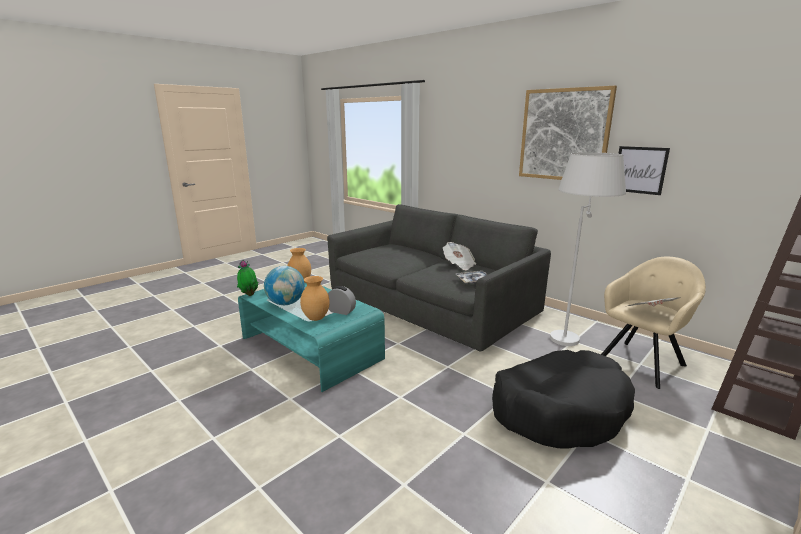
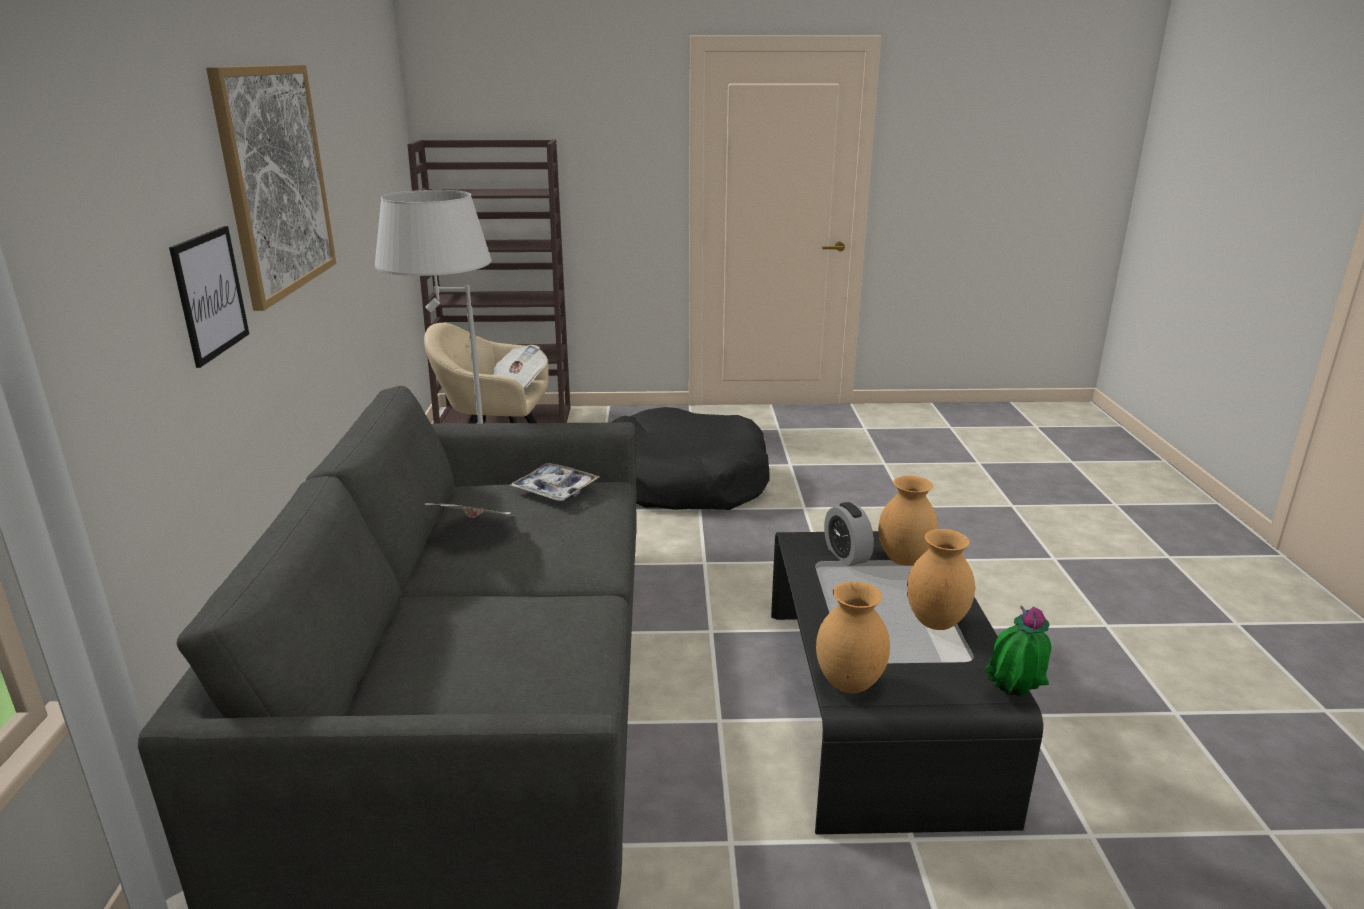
camera: 135 degrees left, 5 degrees up
(286, 303) = (935, 622): globe -> brown vase
(310, 348) = (877, 706): turquoise coffee table -> black coffee table
(640, 170) = (343, 221): picture -> picture (210, 294)

